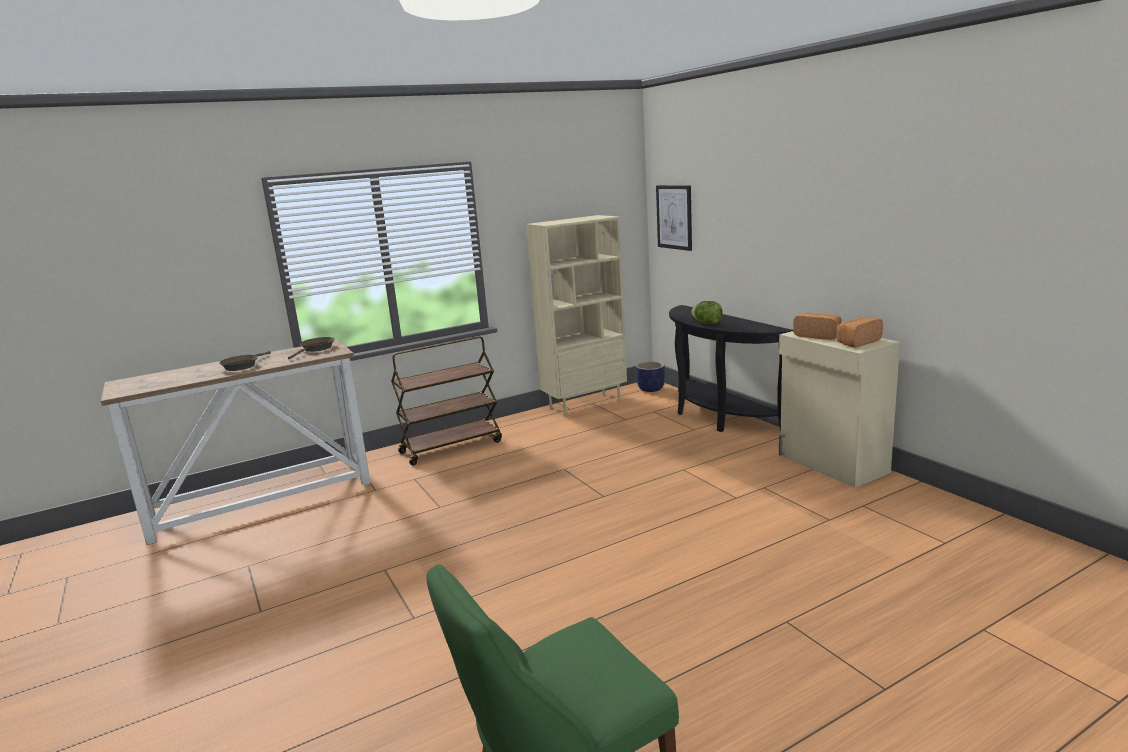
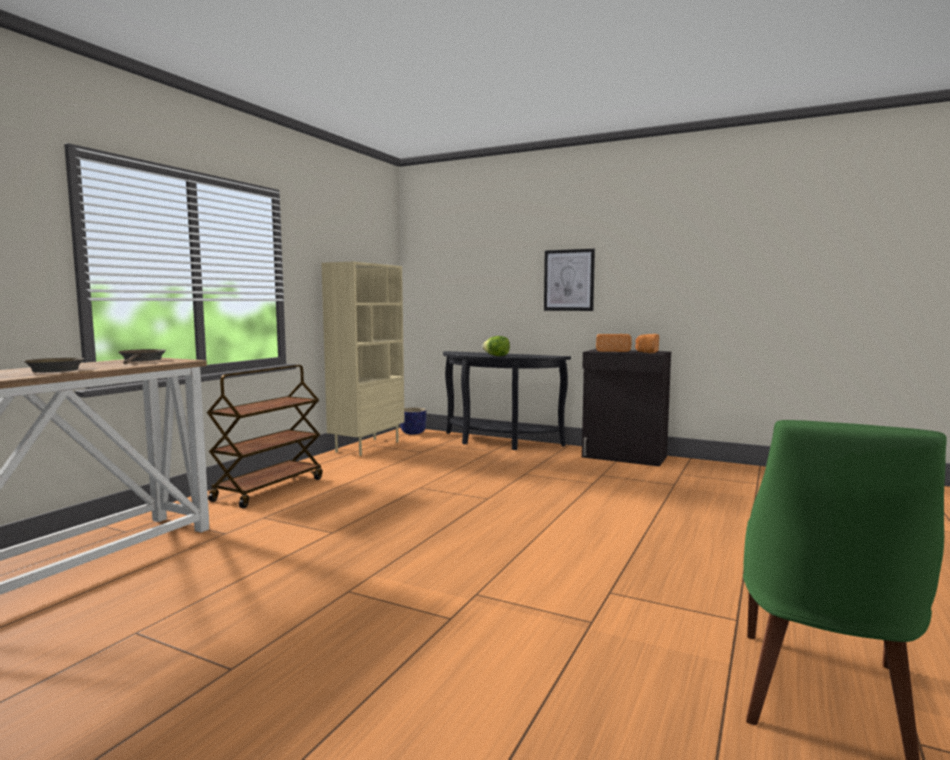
camera: 35 degrees left, 10 degrees down
(674, 217) = (435, 275): picture -> picture (569, 280)
(832, 464) = (624, 457): beige cabinet -> black cabinet

